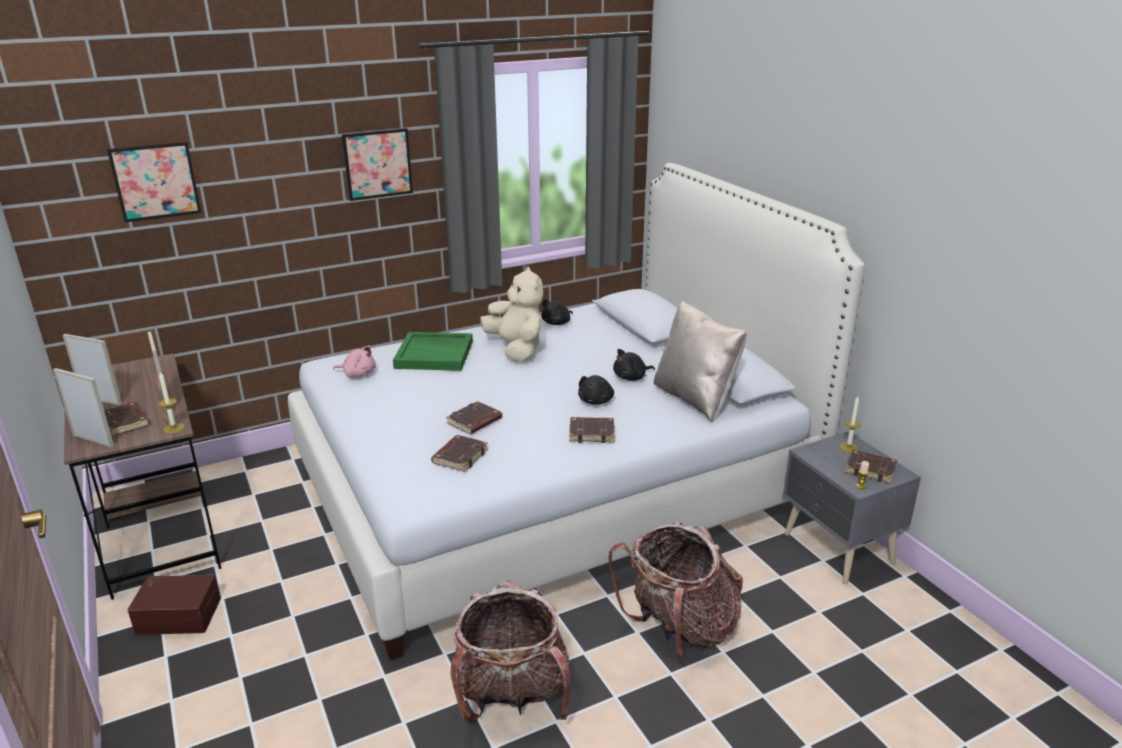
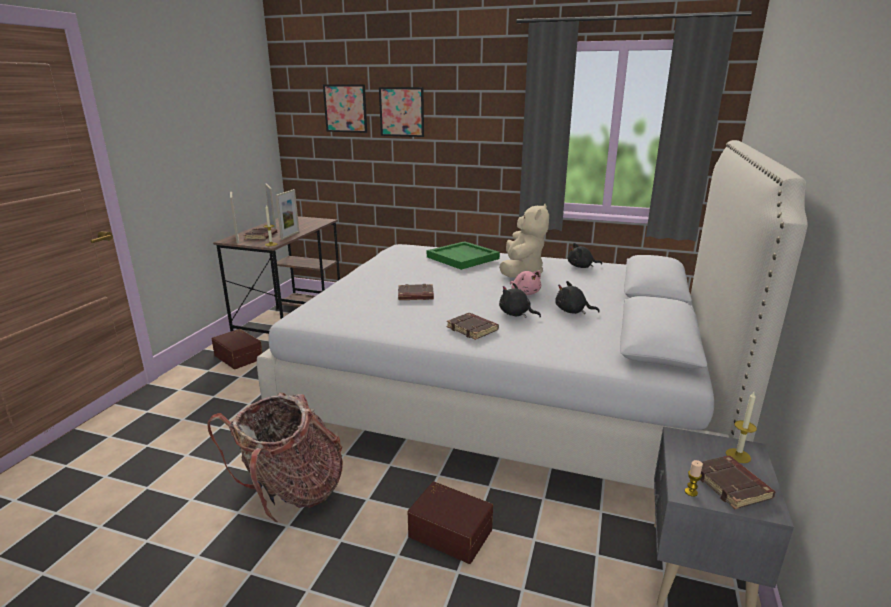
camera: 45 degrees right, 5 degrees down
(358, 374) = (405, 254): pink plush toy -> pink plush toy (525, 293)
(378, 164) = (482, 116): picture -> picture (402, 112)
(460, 456) = (370, 308): brown book -> none
(596, 401) = (516, 314): black plush toy -> black plush toy turned 60 degrees clockwise
(679, 629) = (451, 531): backpack -> brown storage box
(695, 398) = (599, 341): beige pillow -> none

